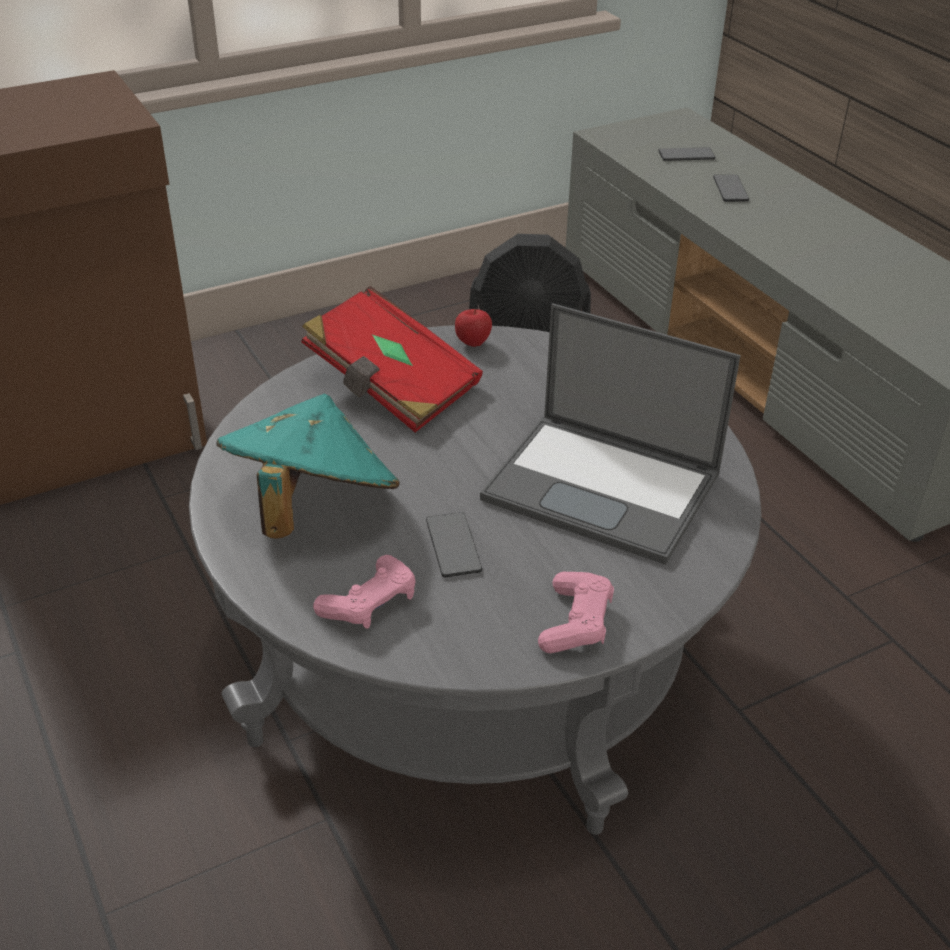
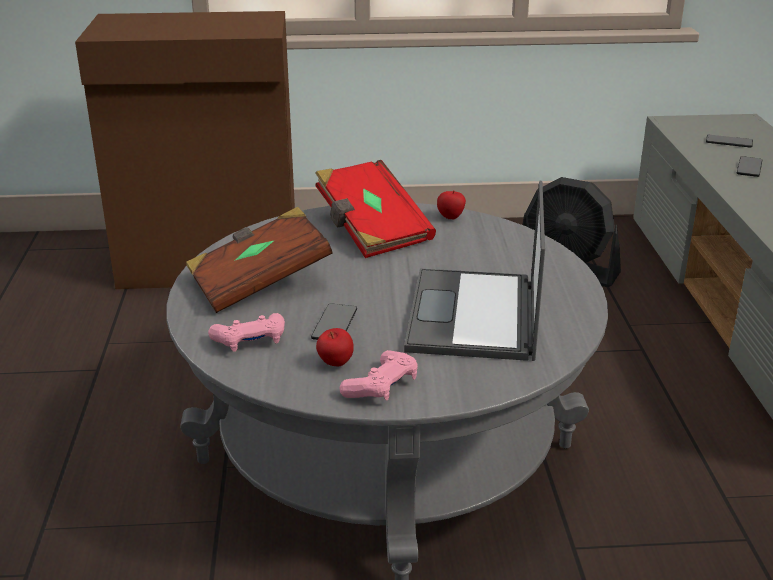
camera: 25 degrees right, 10 degrees down
(311, 508) = (259, 283): turquoise hat -> brown book
(499, 607) = (335, 364): none -> apple
(604, 487) = (474, 316): laptop -> laptop turned 45 degrees clockwise

